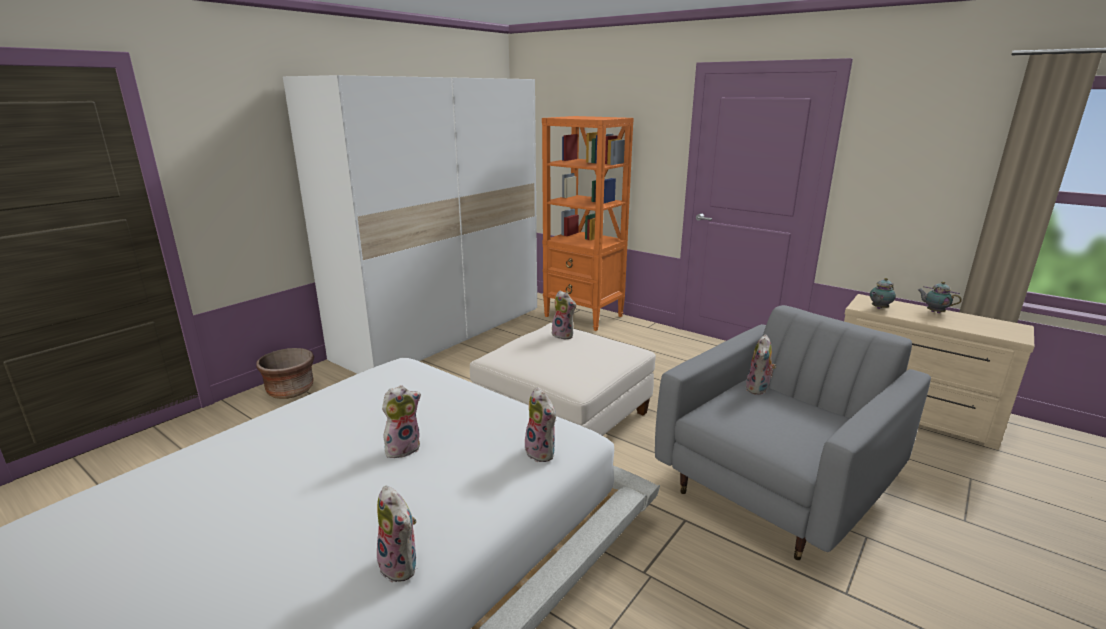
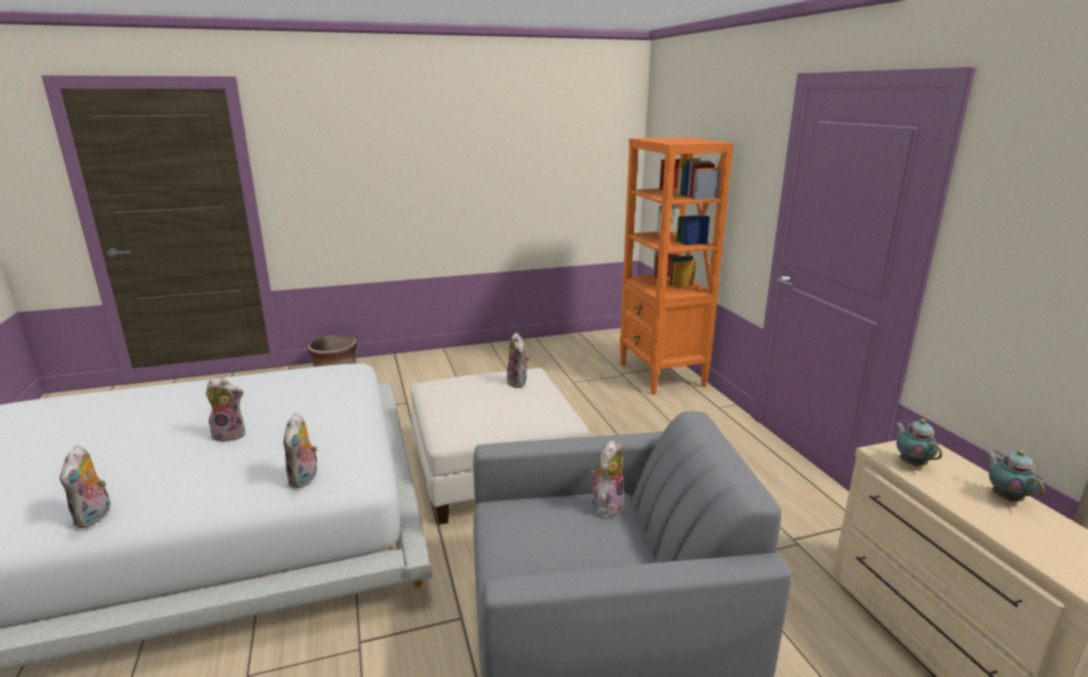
camera: 35 degrees right, 0 degrees up
(443, 332) = (506, 355): white wardrobe -> none
(758, 389) = (606, 506): plush toy -> plush toy turned 150 degrees clockwise
(878, 308) = (911, 463): teapot -> teapot turned 75 degrees clockwise

